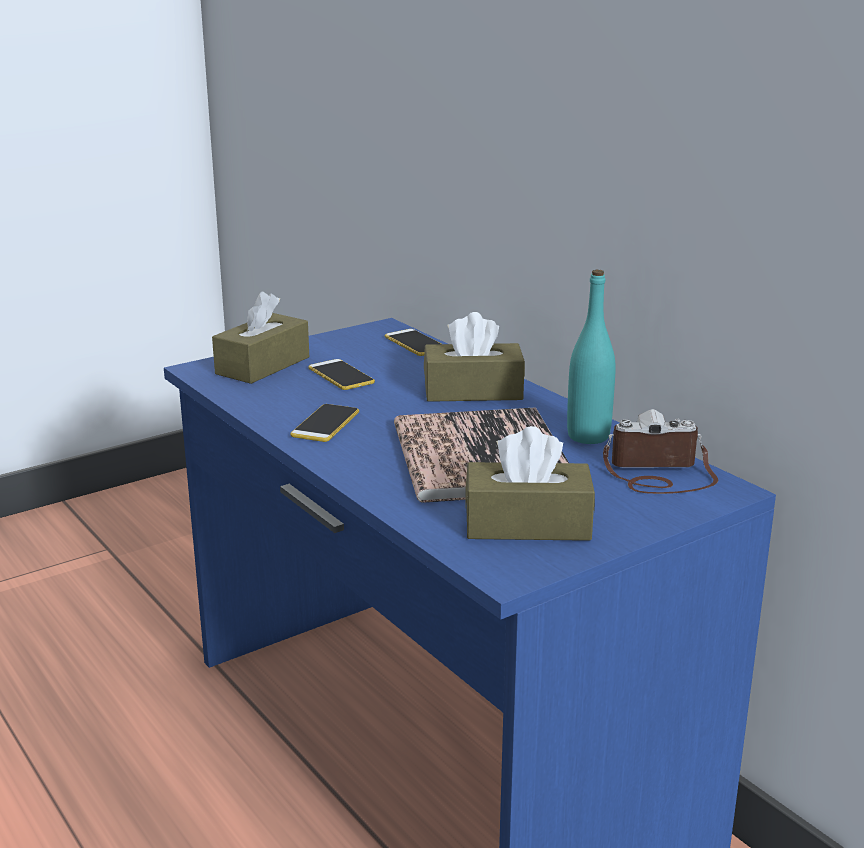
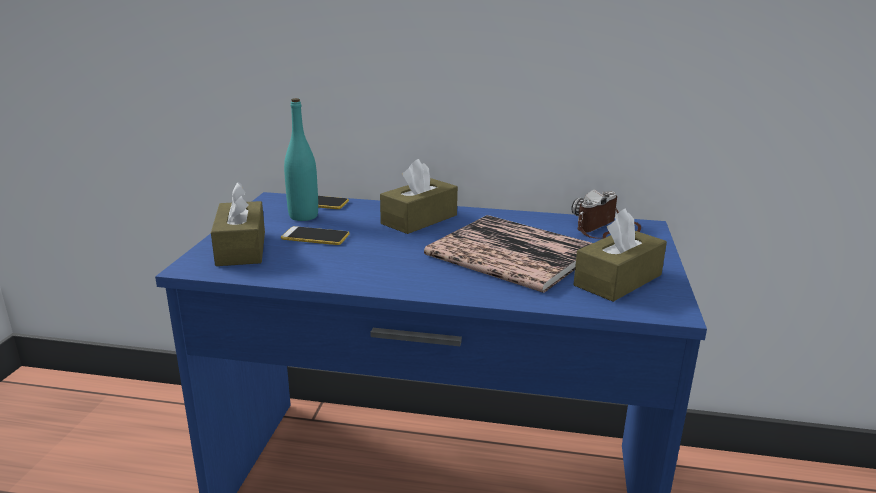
camera: 45 degrees left, 0 degrees up
(325, 424) = (377, 270): phone -> none
(588, 436) = (533, 223): turquoise bottle -> turquoise bottle (303, 216)

